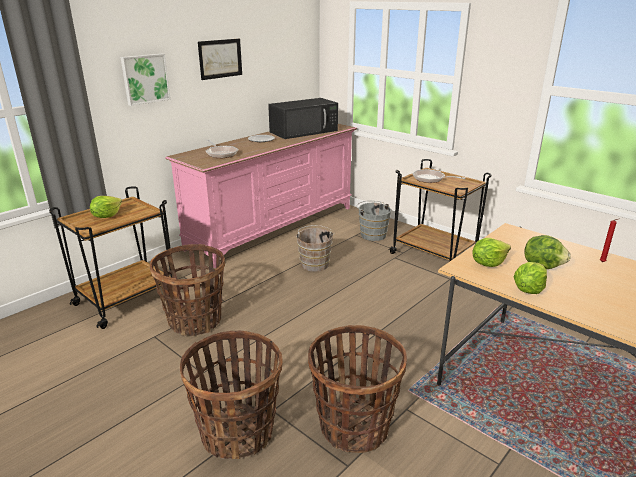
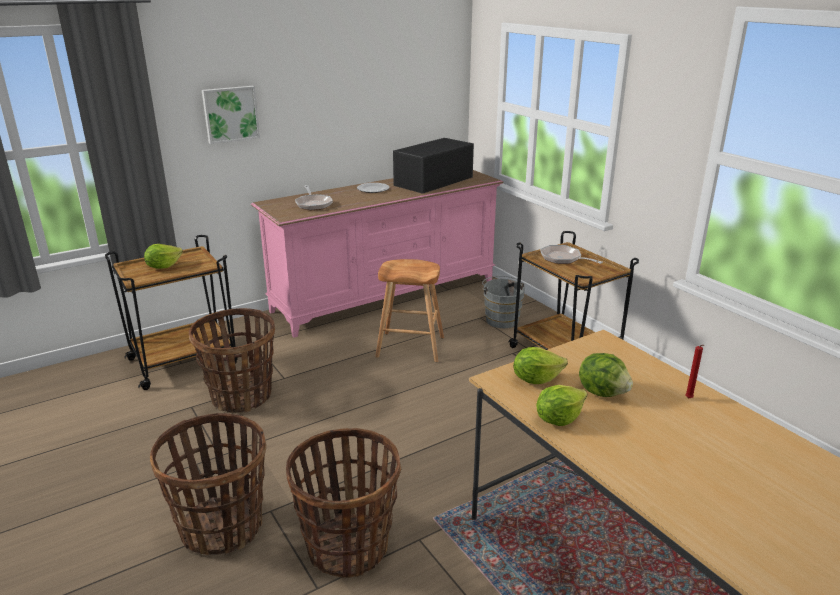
camera: 15 degrees right, 0 degrees up
(220, 58) = (328, 91): picture -> none
(304, 131) = (433, 181): black microwave -> black microwave turned 150 degrees clockwise
(314, 263) = (410, 347): brown bucket -> brown stool

